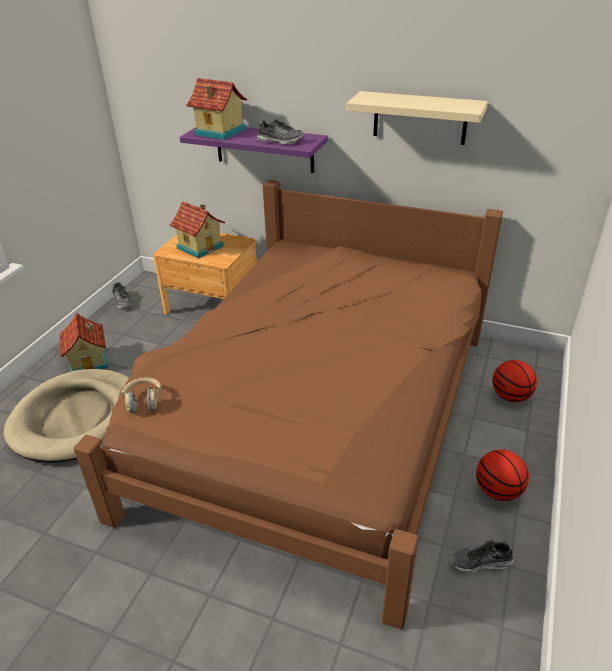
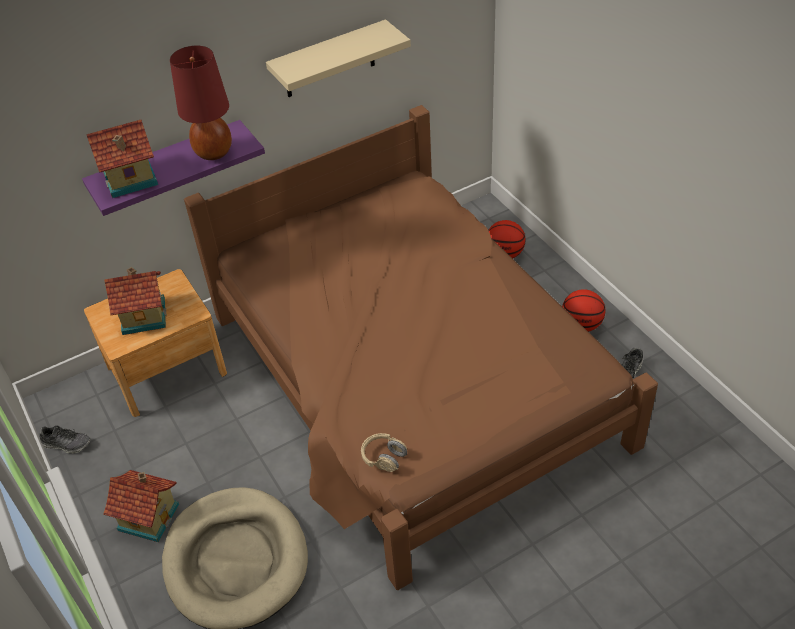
camera: 50 degrees left, 10 degrees up
(280, 141) = (213, 152): shoe -> red table lamp

